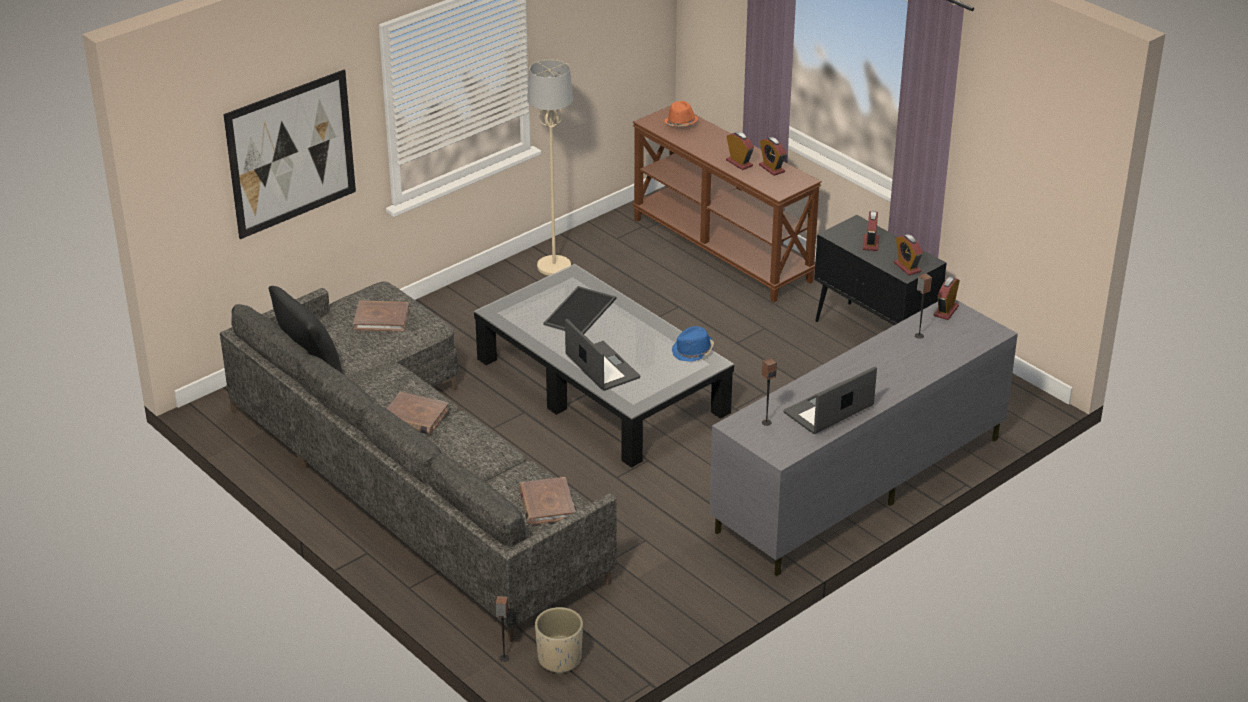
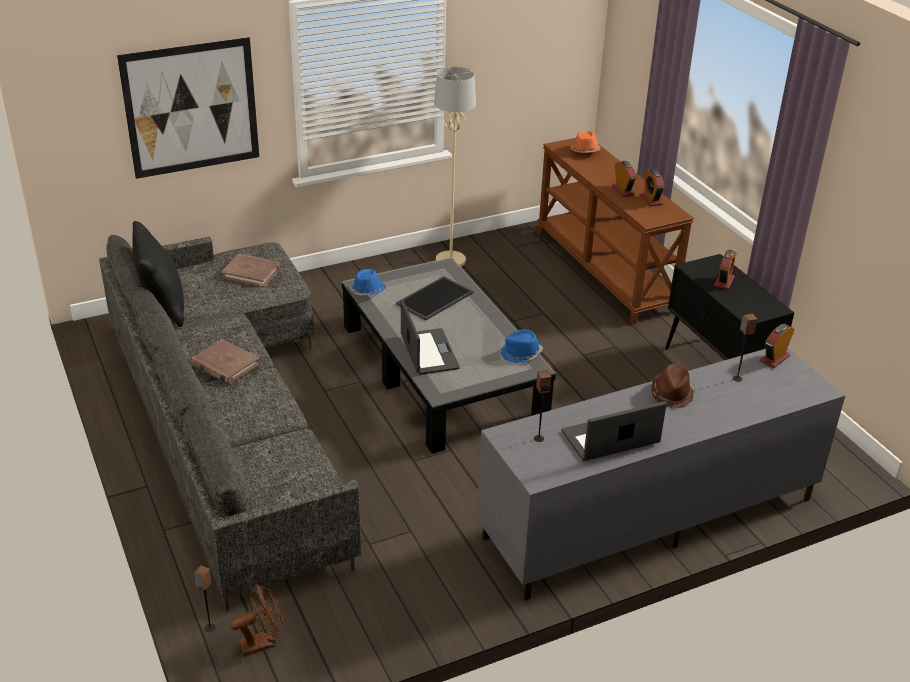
camera: 15 degrees right, 0 degrees up
(507, 317) = (367, 291): none -> blue hat
(546, 504) = (296, 477): brown book -> none
(559, 659) = (263, 642): beige planter -> brown fan
(867, 360) = (672, 394): none -> brown hat
(907, 267) = (752, 310): alarm clock -> none

